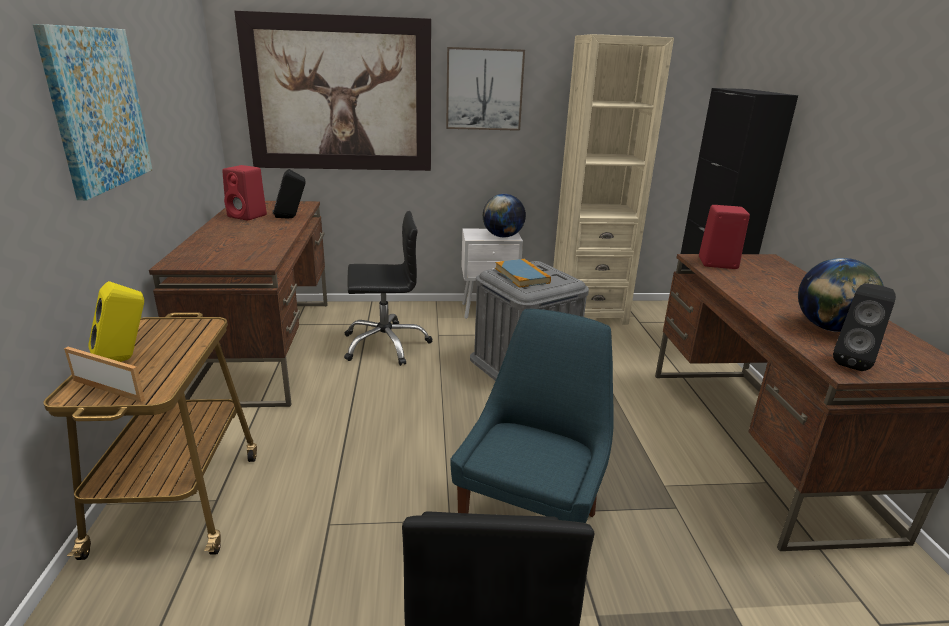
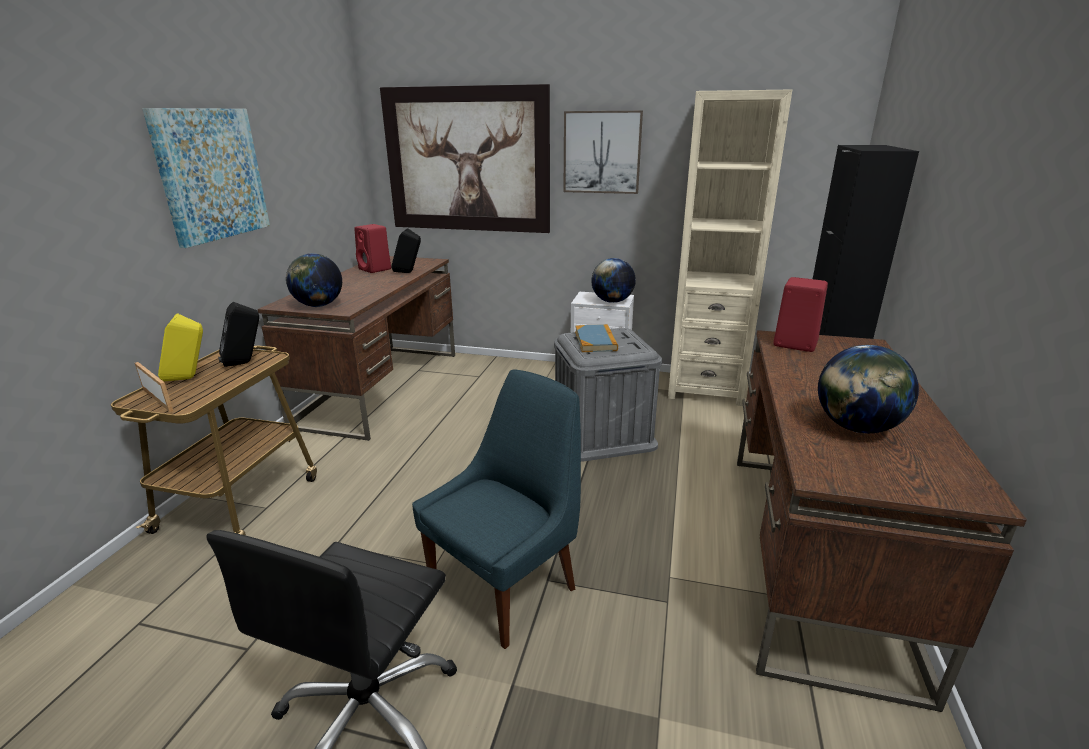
camera: 20 degrees right, 0 degrees up
(224, 260) = (318, 305): none -> globe
(385, 344) = (483, 397): black office chair -> none
(852, 362) = (841, 469): black speaker -> black speaker (245, 363)

